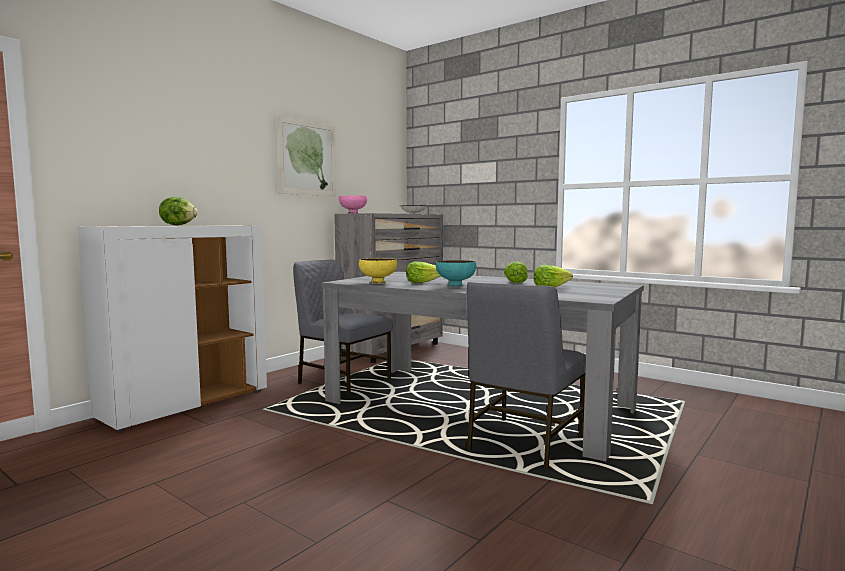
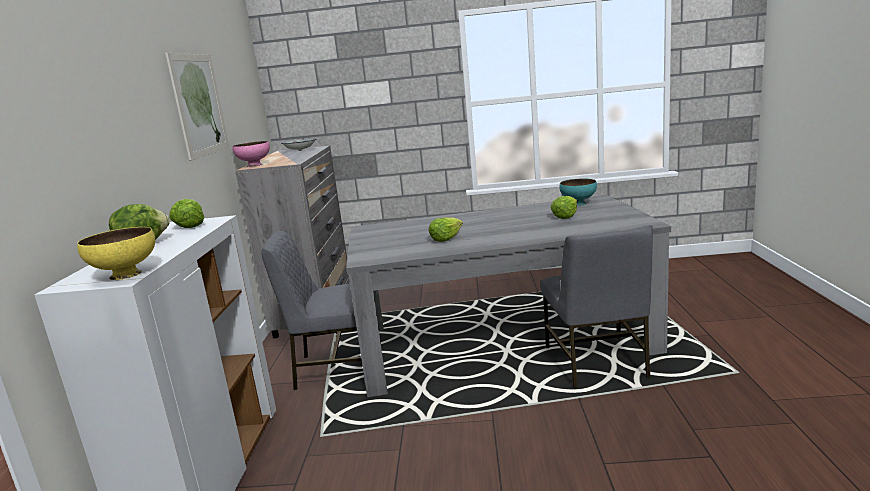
camera: 35 degrees left, 10 degrees up
(377, 282) = (404, 251): yellow bowl -> yellow bowl (125, 275)
(456, 286) = (491, 235): turquoise bowl -> turquoise bowl (578, 203)
(516, 282) = (514, 215): lettuce -> lettuce (189, 225)

